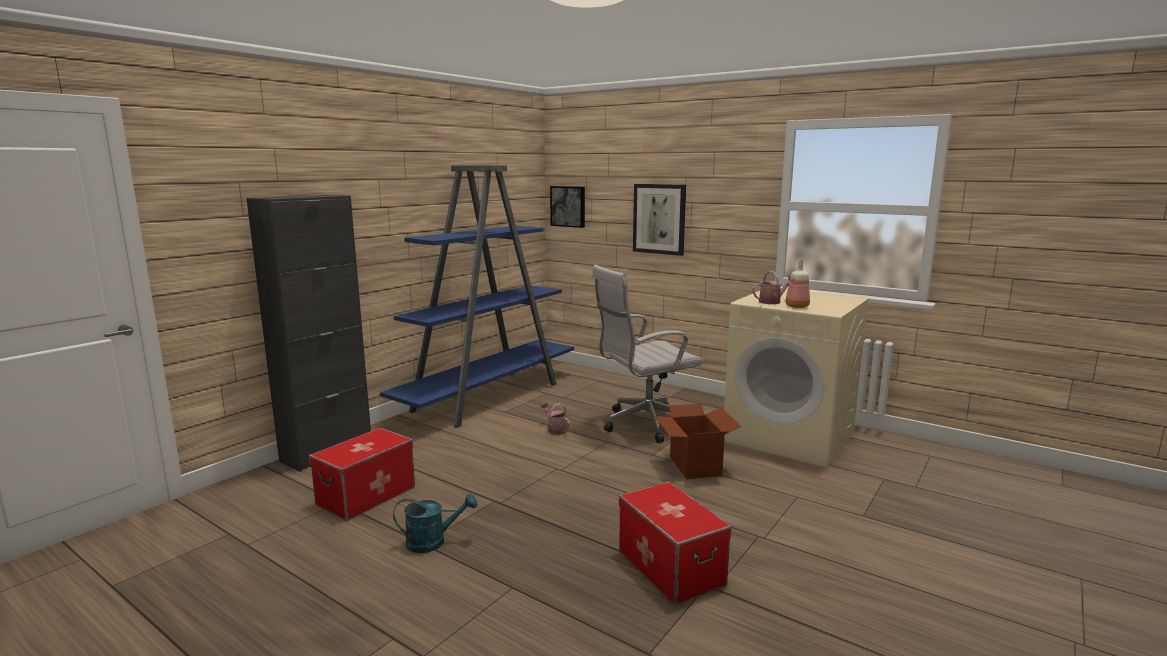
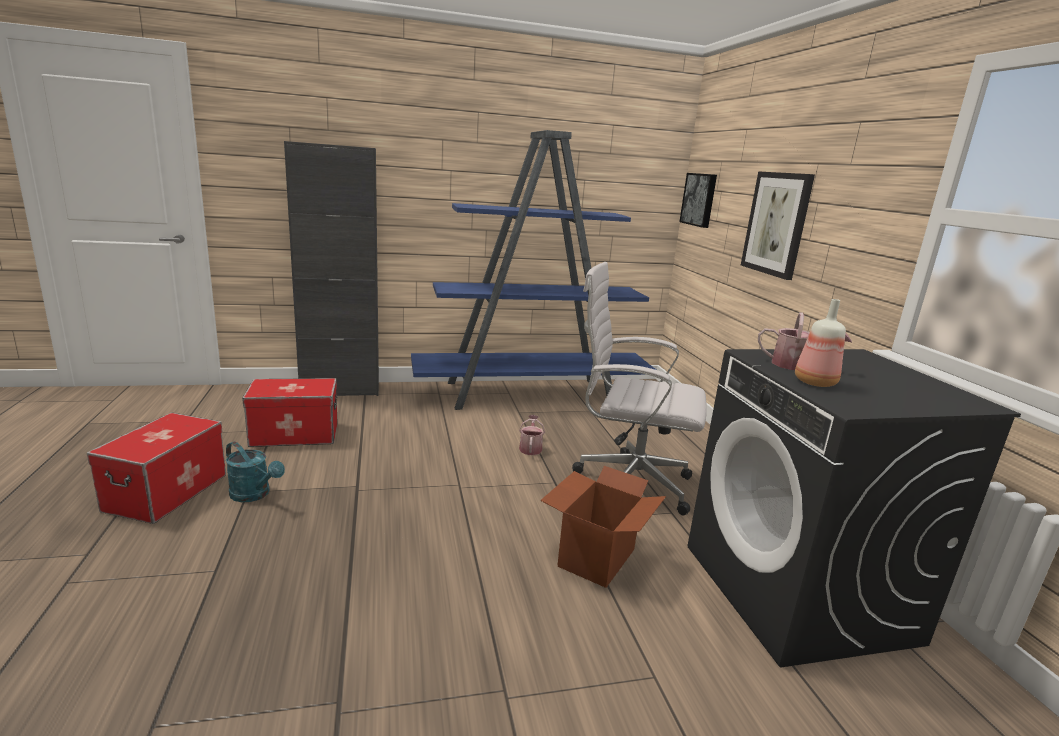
camera: 40 degrees right, 5 degrees up
(671, 568) = (349, 653): storage box -> storage box (167, 492)
(790, 437) = (798, 593): beige washing machine -> black washing machine

